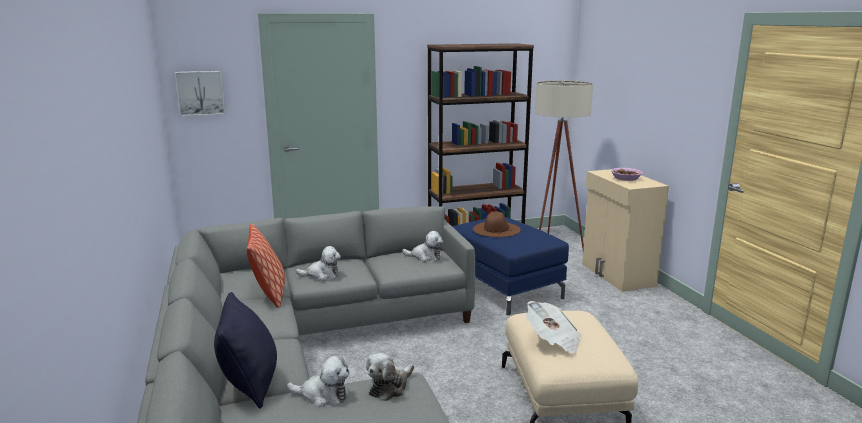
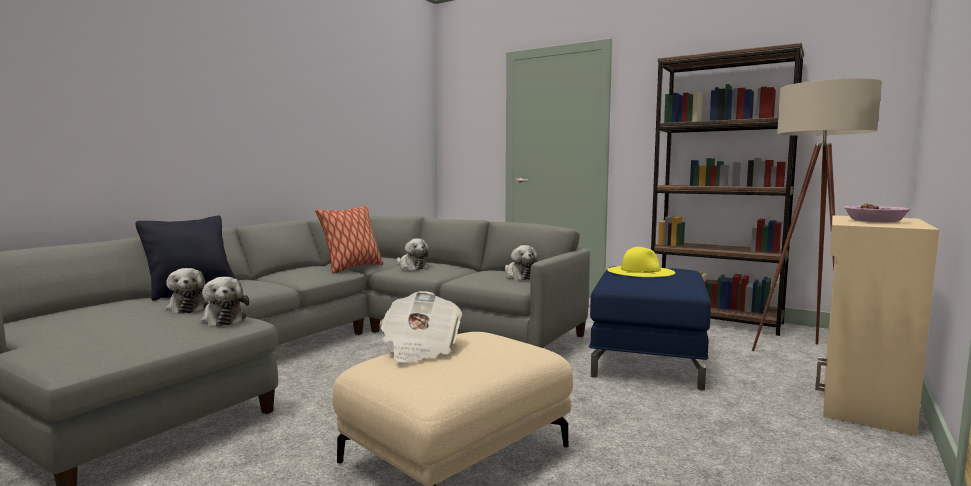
camera: 50 degrees right, 10 degrees down
(200, 93) = (460, 126): picture -> none
(390, 387) = (223, 319): plush toy -> plush toy turned 120 degrees counterclockwise
(496, 229) = (640, 271): brown hat -> yellow hat

